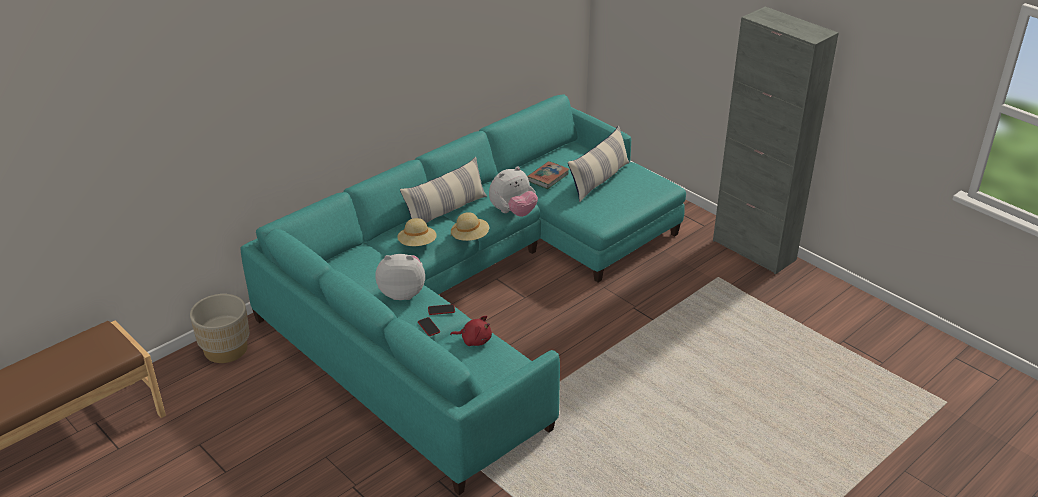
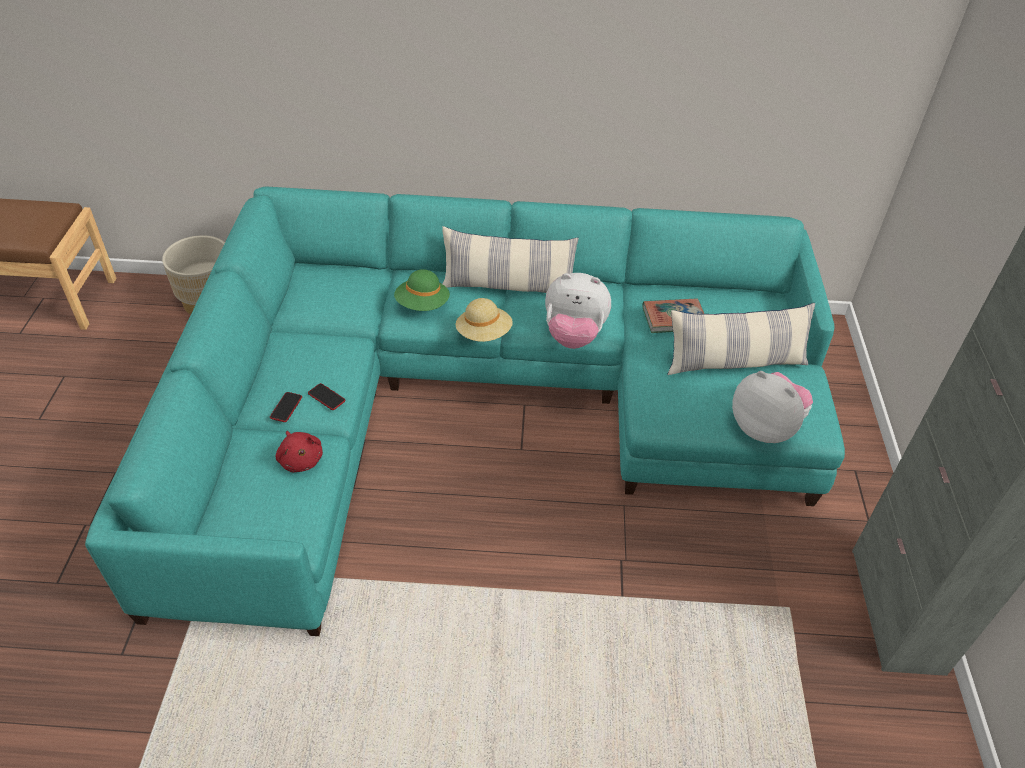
camera: 45 degrees right, 10 degrees up
(402, 293) = (326, 349): plush toy -> plush toy (765, 428)
(417, 244) = (422, 305): beige hat -> green hat

